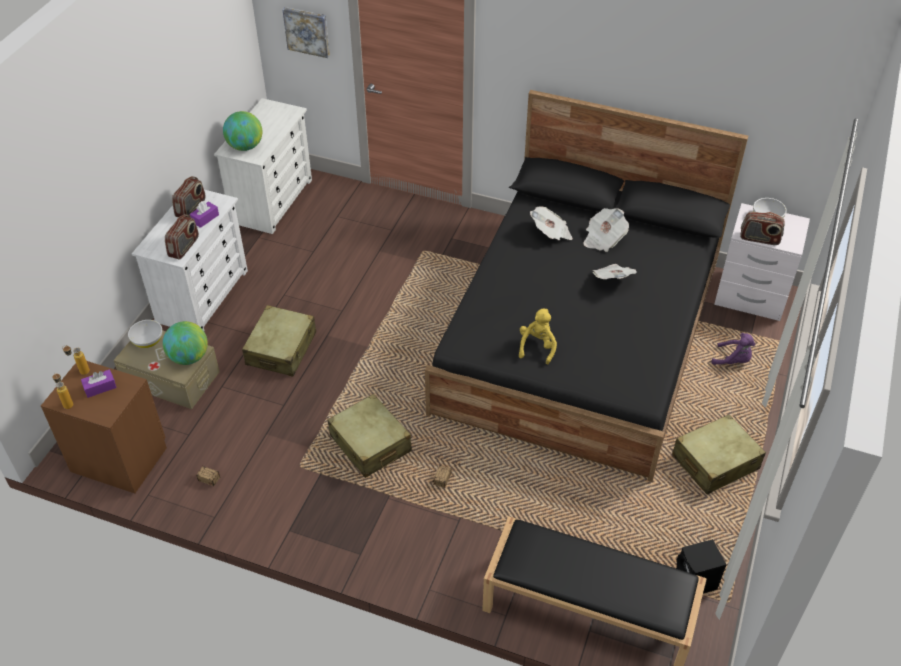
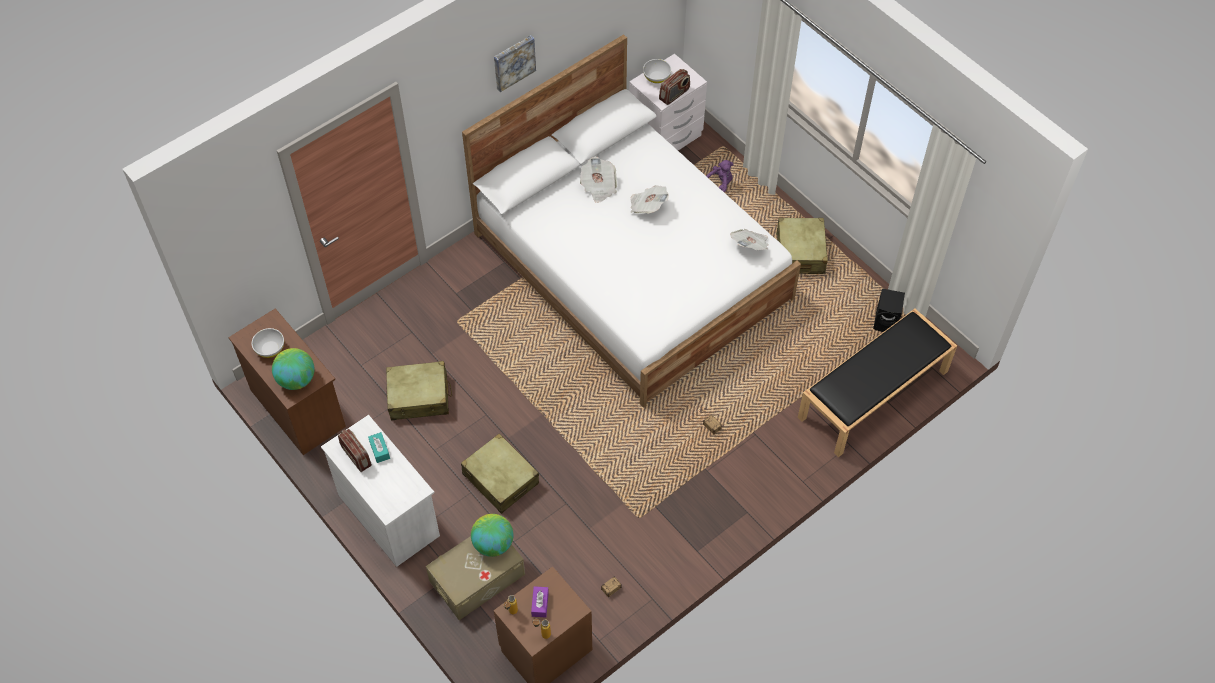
camera: 60 degrees left, 10 degrees up
(148, 341) = (450, 569): white bowl -> white bowl (270, 348)
(184, 247) = (408, 480): radio -> none
(205, 218) = (379, 450): purple tissue box -> turquoise tissue box
(272, 200) = (297, 408): white dresser -> brown dresser
(307, 31) = (253, 245): picture -> picture (513, 62)
(370, 444) = (647, 459): beige suitcase -> beige suitcase (419, 397)
(537, 347) = (683, 289): yellow plush toy -> none
(551, 233) = (568, 216): newspaper -> newspaper (750, 246)
(580, 337) = (632, 265): black bed -> white bed

